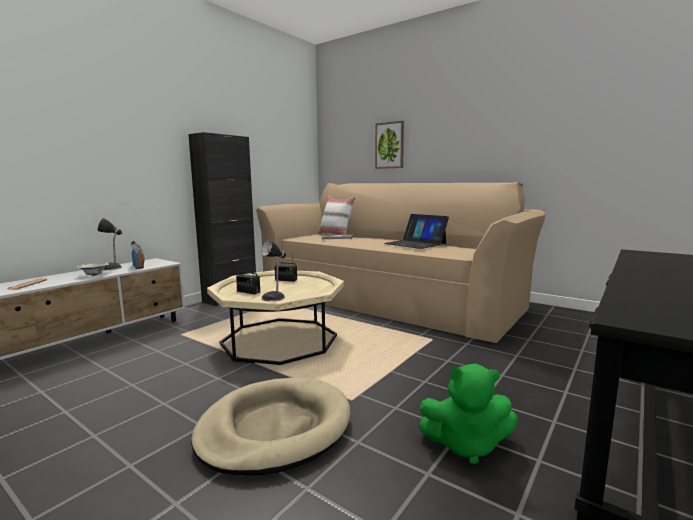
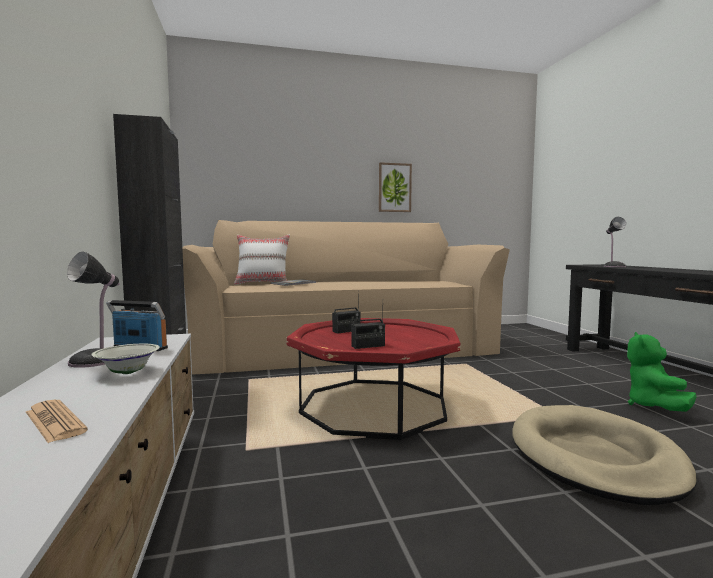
camera: 50 degrees left, 5 degrees down
(274, 297) = (415, 343): table lamp -> table lamp (613, 266)
(279, 340) = (374, 406): beige coffee table -> red coffee table
(389, 145) = (288, 180): picture -> picture (394, 187)
(415, 243) = (390, 280): laptop -> none
(466, 445) = (654, 406): green plush toy -> green plush toy turned 150 degrees clockwise

